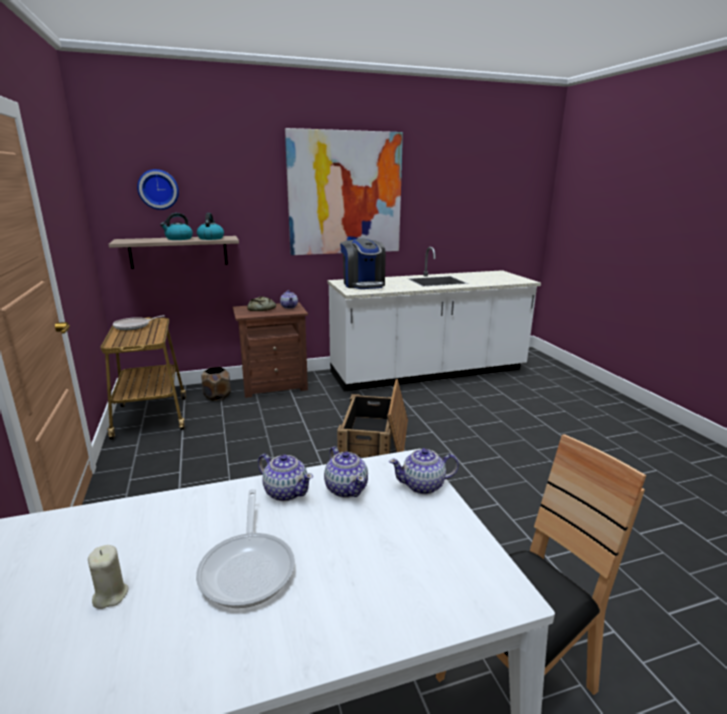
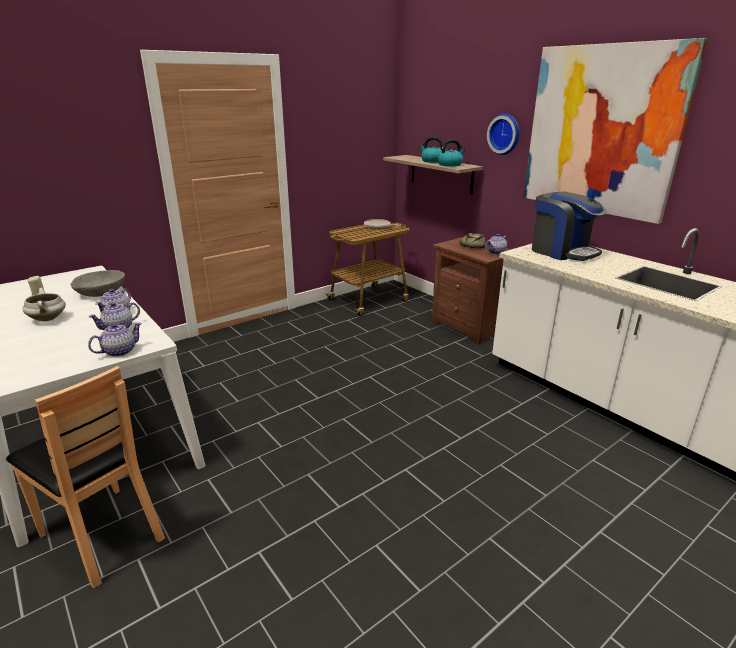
camera: 70 degrees right, 5 degrees up
(158, 189) = (437, 114): wall clock -> wall clock (505, 134)
(164, 512) = (101, 292): none -> grey bowl
(217, 396) = (422, 311): brown planter -> none
(249, 567) = (48, 319): frying pan -> white cooking pot
(363, 284) = (562, 252): coffee machine -> coffee machine turned 90 degrees counterclockwise
(376, 437) = (417, 403): crate -> none
(423, 486) = (119, 351): teapot -> teapot turned 75 degrees clockwise

